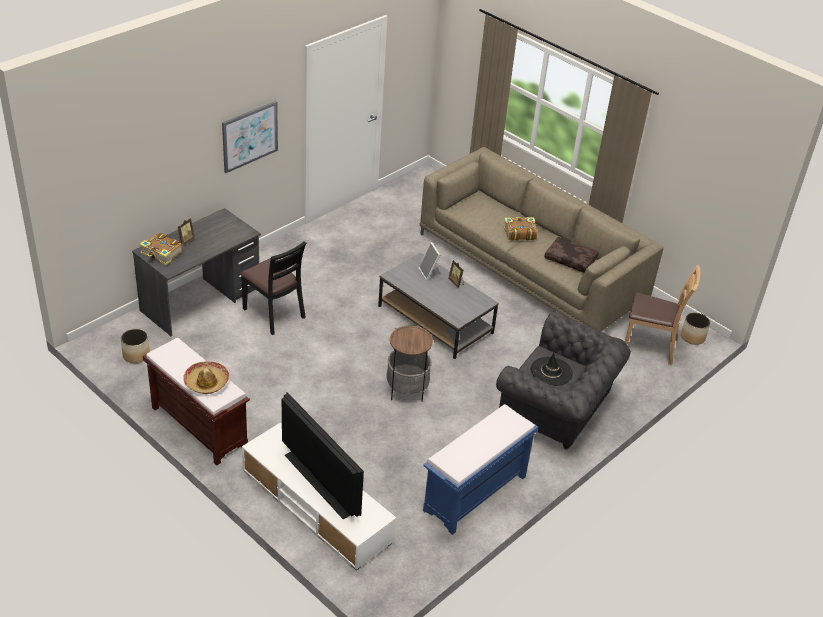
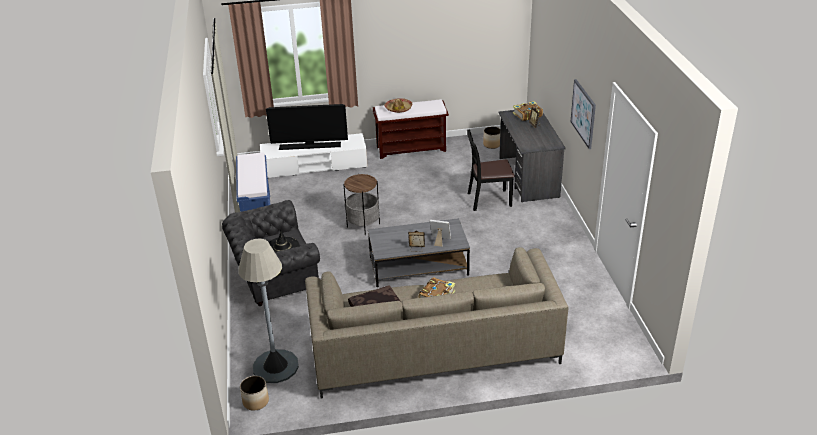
camera: 130 degrees right, 5 degrees down
(650, 346) = (275, 366): brown chair -> grey floor lamp

